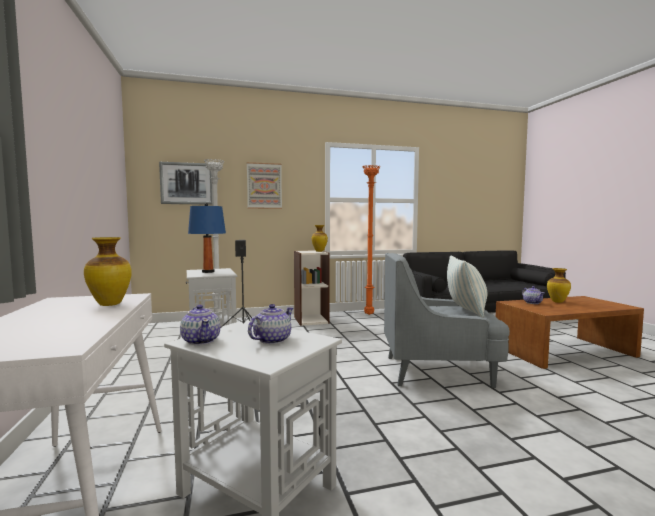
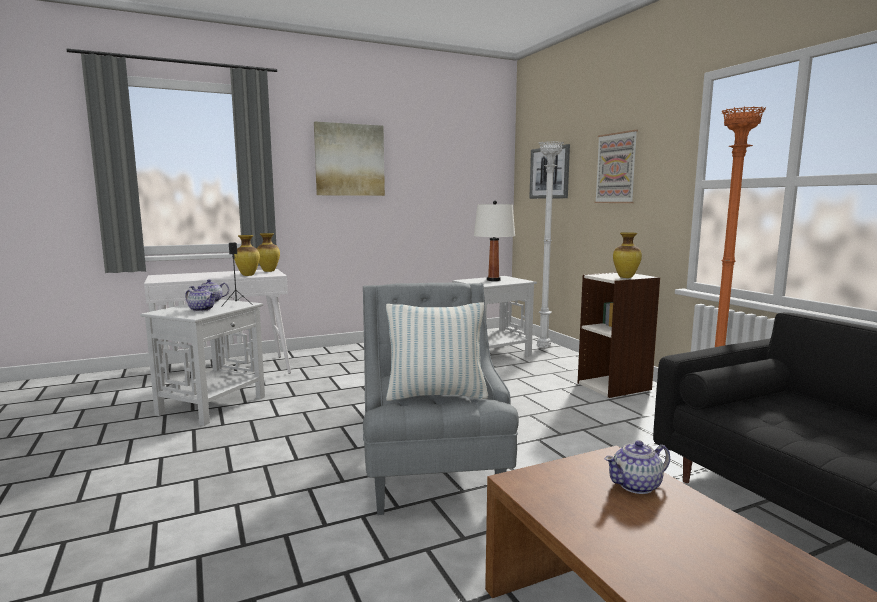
camera: 80 degrees right, 5 degrees up
(56, 137) = (349, 160): none -> picture
(208, 272) = (493, 280): blue table lamp -> white table lamp
(557, 302) = (697, 529): vase -> vase (269, 271)

